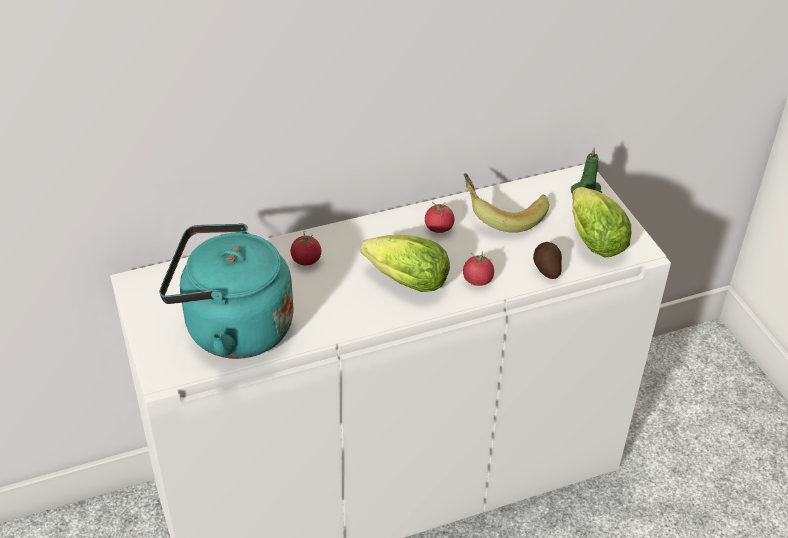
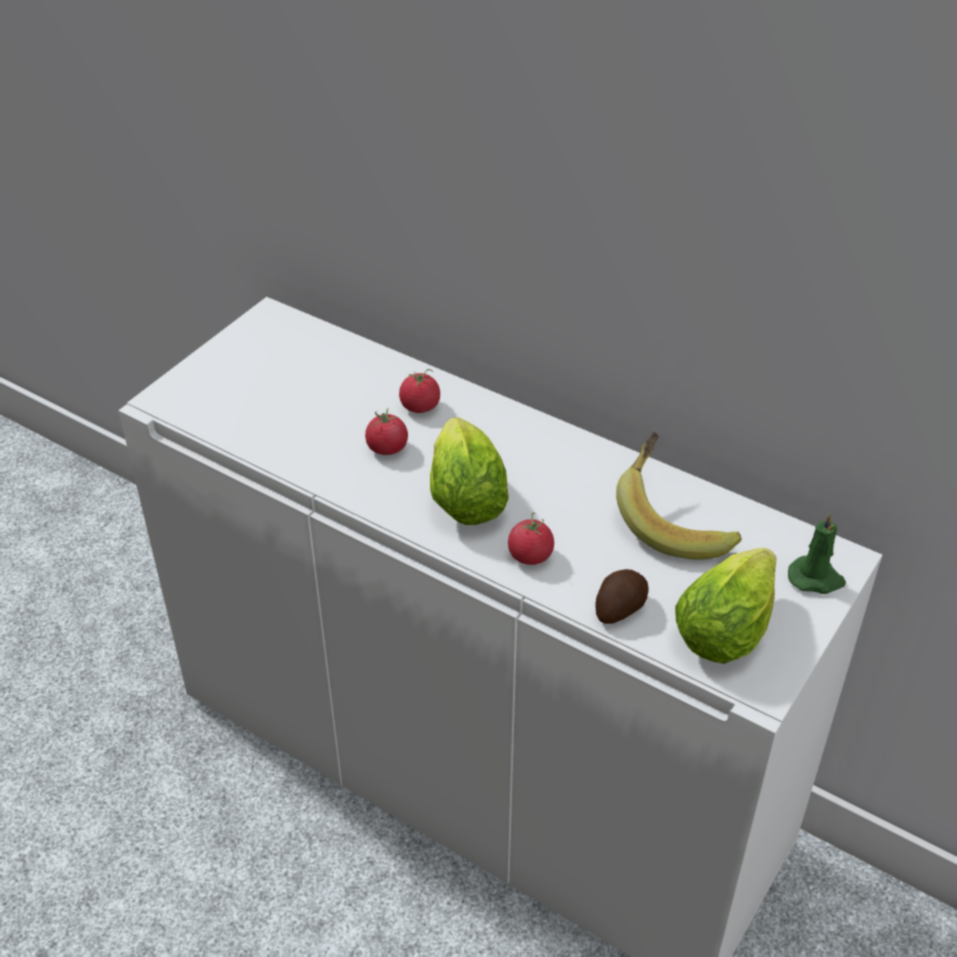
camera: 55 degrees right, 0 degrees up
(232, 329) = (265, 410): turquoise kettle -> none
(439, 228) = (586, 479): tomato -> tomato (387, 448)

